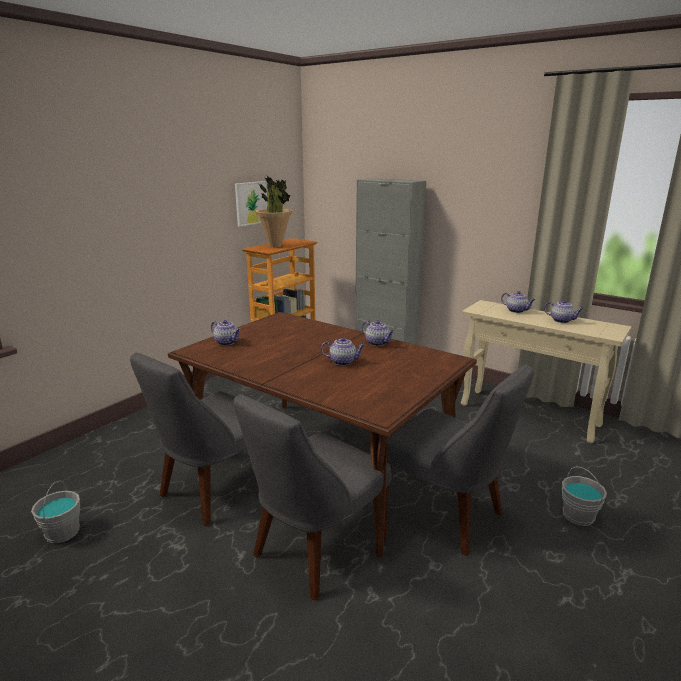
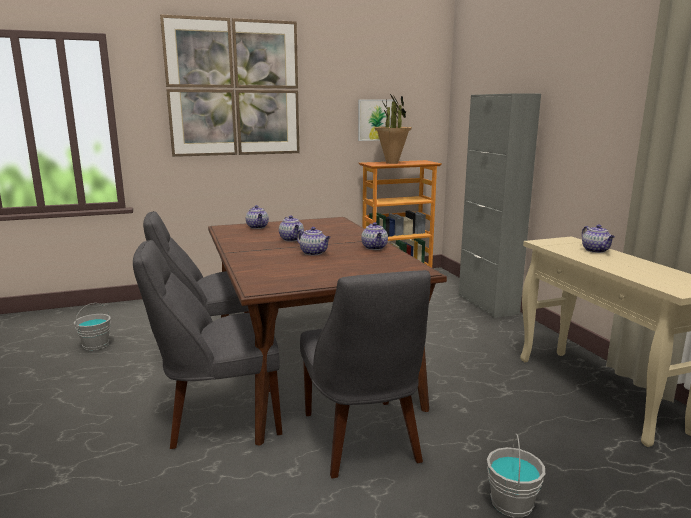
camera: 35 degrees right, 5 degrees down
(116, 181) = (234, 88): none -> picture
(562, 320) = (639, 267): teapot -> teapot (292, 239)

